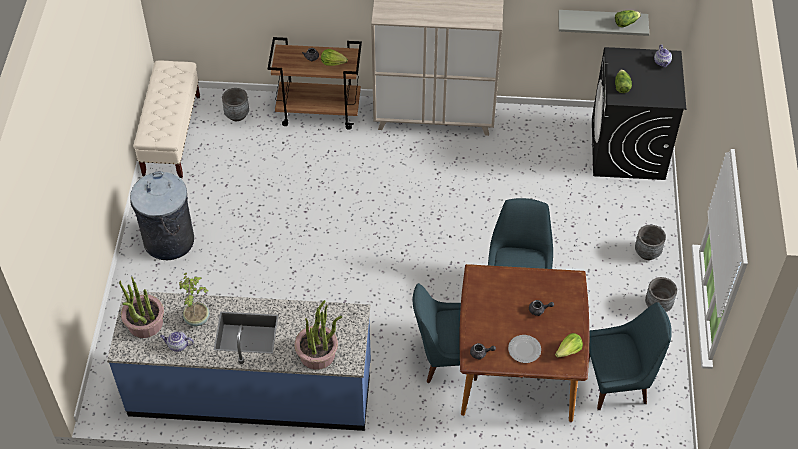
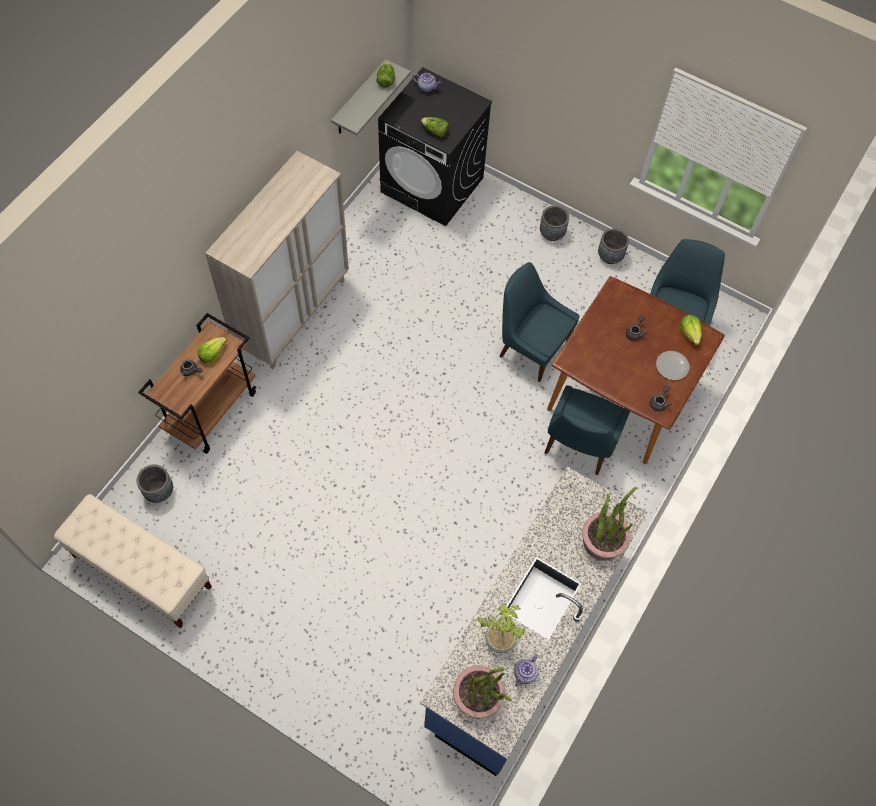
camera: 65 degrees left, 10 degrees up
(168, 240) = (290, 638): grey trash can -> none

